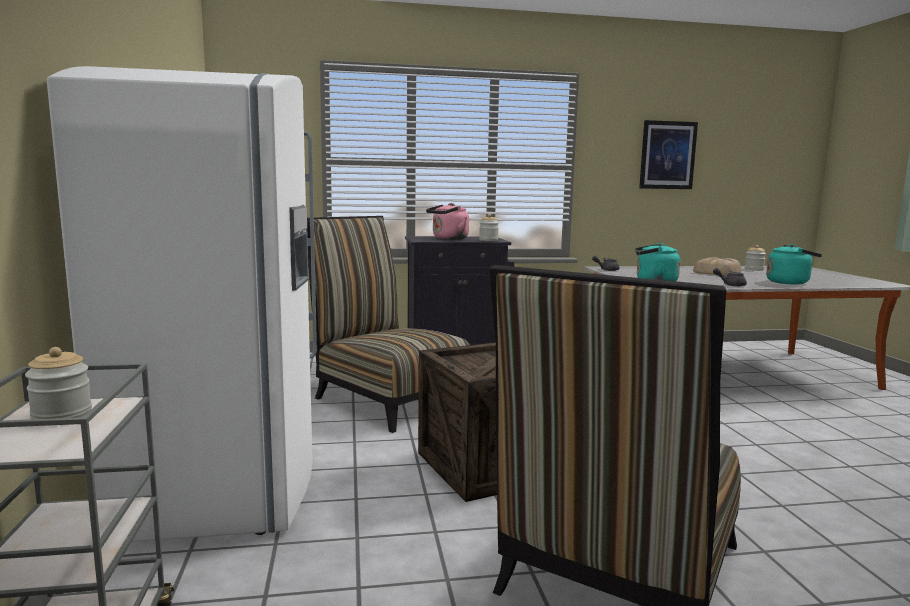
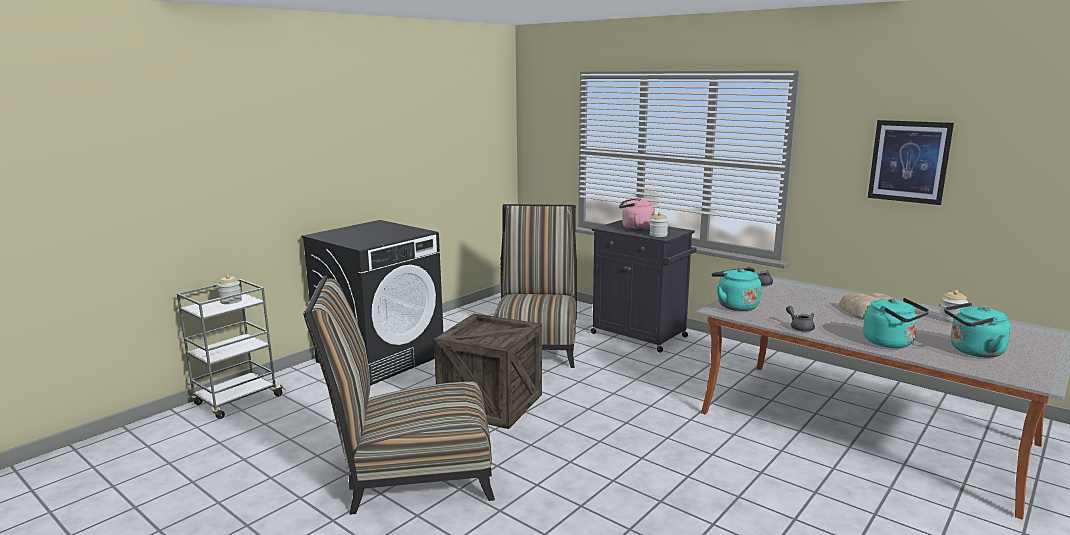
camera: 50 degrees right, 5 degrees up
(226, 479) = (381, 358): white fridge -> black washing machine
(822, 278) = (973, 351): none -> turquoise kettle

